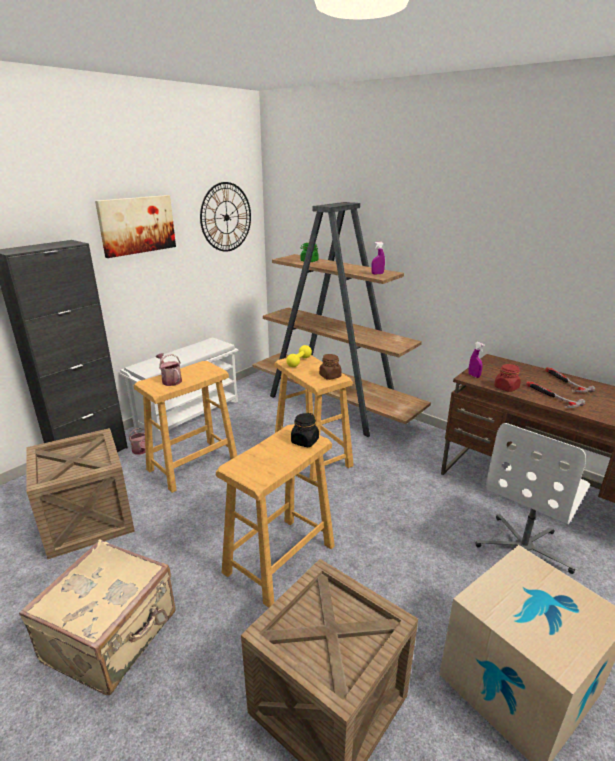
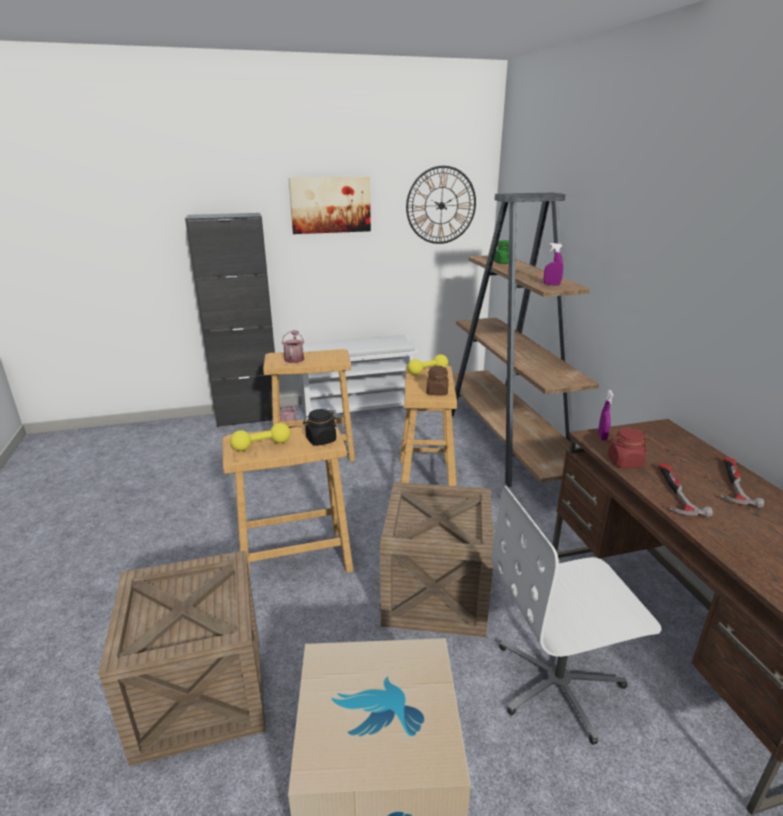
camera: 35 degrees right, 0 degrees up
(88, 520) = (199, 464): crate -> crate (435, 593)
(113, 637) = (128, 553): beige suitcase -> none
(265, 464) = (261, 445): none -> yellow dumbbell

